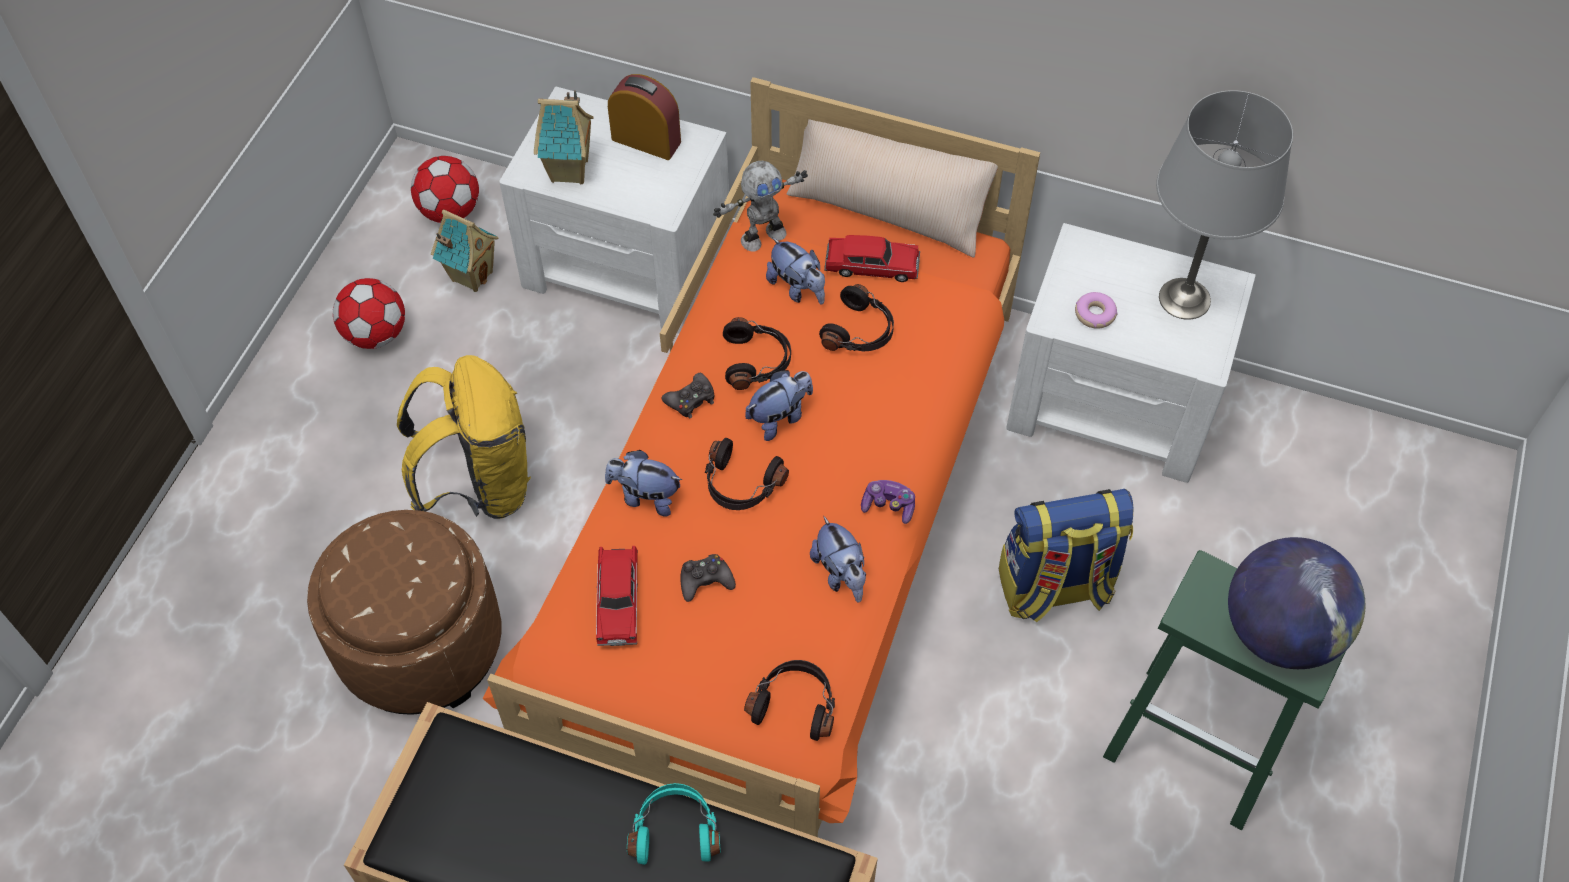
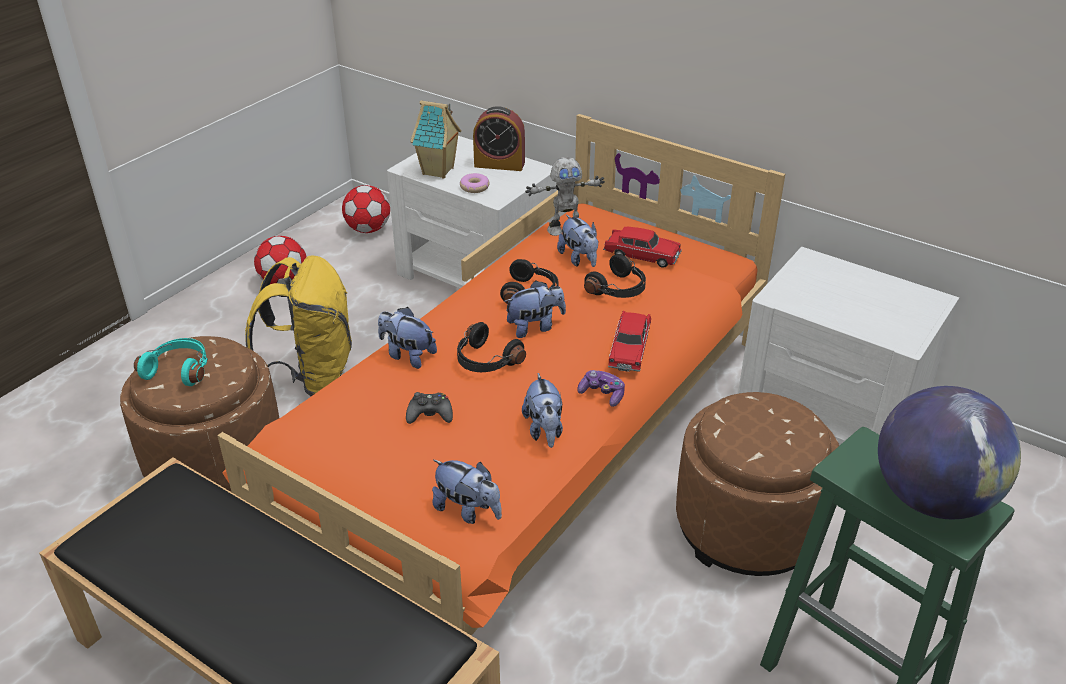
camera: 15 degrees right, 20 degrees down
(471, 275) = (365, 263): toy house -> none
(618, 602) = (353, 415): red toy car -> red toy car (629, 350)
(646, 140) = (499, 164): alarm clock -> alarm clock turned 150 degrees clockwise
(675, 829) = (321, 581): turquoise headphones -> turquoise headphones (179, 370)
(691, 400) = (470, 306): black game controller -> none
(795, 704) = (468, 510): black headphones -> plush toy
(888, 208) = (666, 229): beige pillow -> none
(1054, 588) = (747, 527): backpack -> brown ottoman
(1095, 314) = (813, 299): donut -> donut (474, 187)
(1183, 298) = (892, 301): grey table lamp -> none

